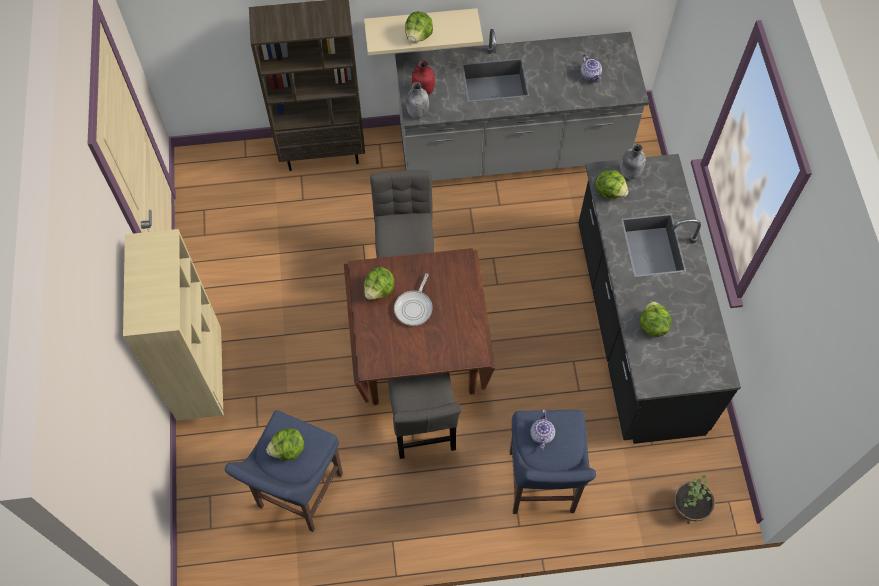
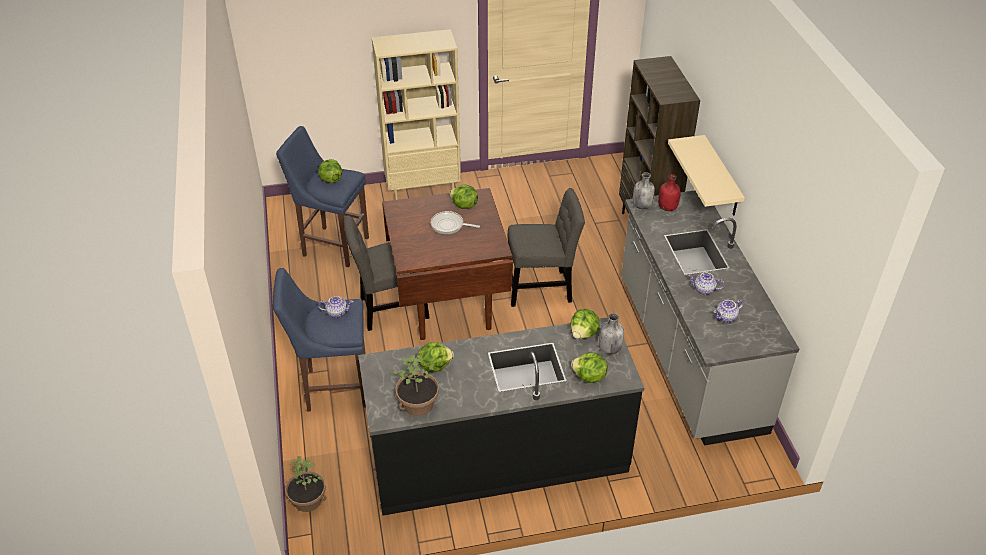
camera: 85 degrees right, 20 degrees down
(419, 36) = (696, 165): lettuce -> lettuce (589, 377)
(552, 84) = (704, 290): none -> teapot
(704, 342) = (418, 404): none -> potted plant

